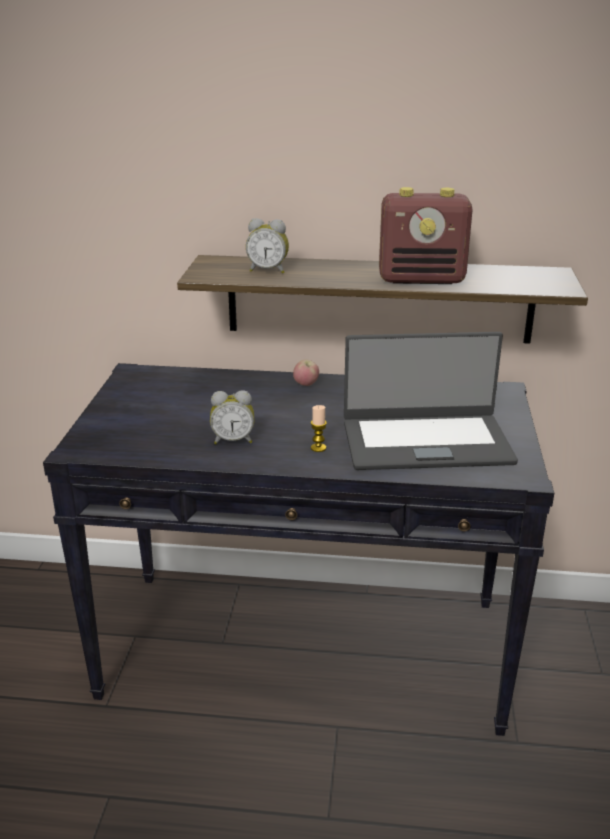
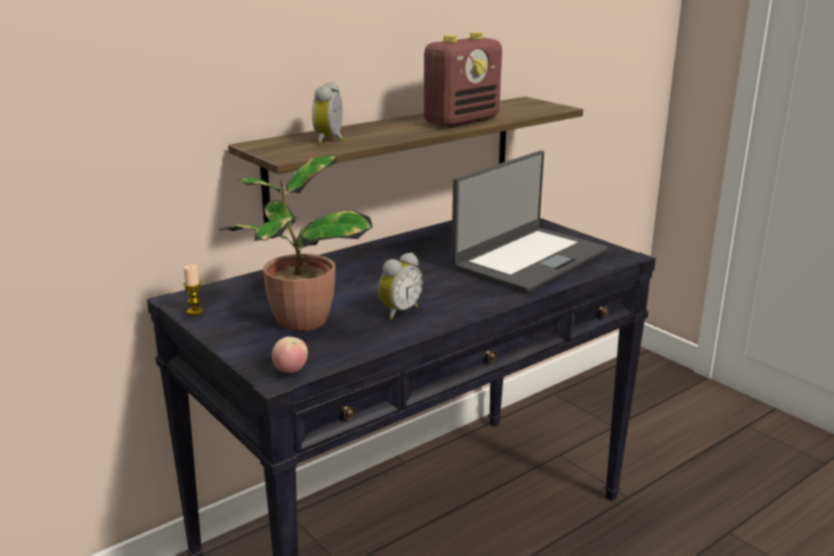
camera: 45 degrees left, 5 degrees down
(161, 418) = (298, 321): none -> potted plant
(268, 270) = (331, 140): alarm clock -> alarm clock turned 135 degrees clockwise
(306, 385) = (365, 255): apple -> apple (290, 371)
(318, 448) = (471, 290): candle -> candle (195, 311)

